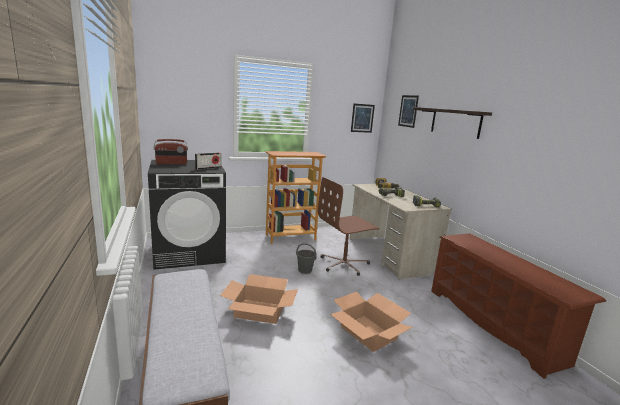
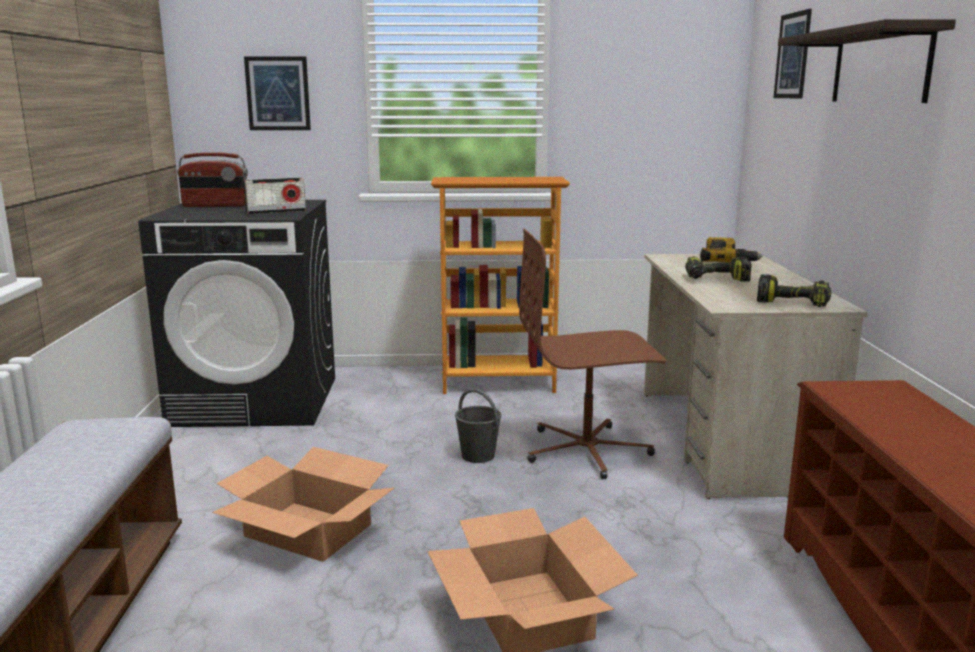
camera: 20 degrees right, 0 degrees up
(362, 118) = (691, 88): picture -> picture (277, 93)

